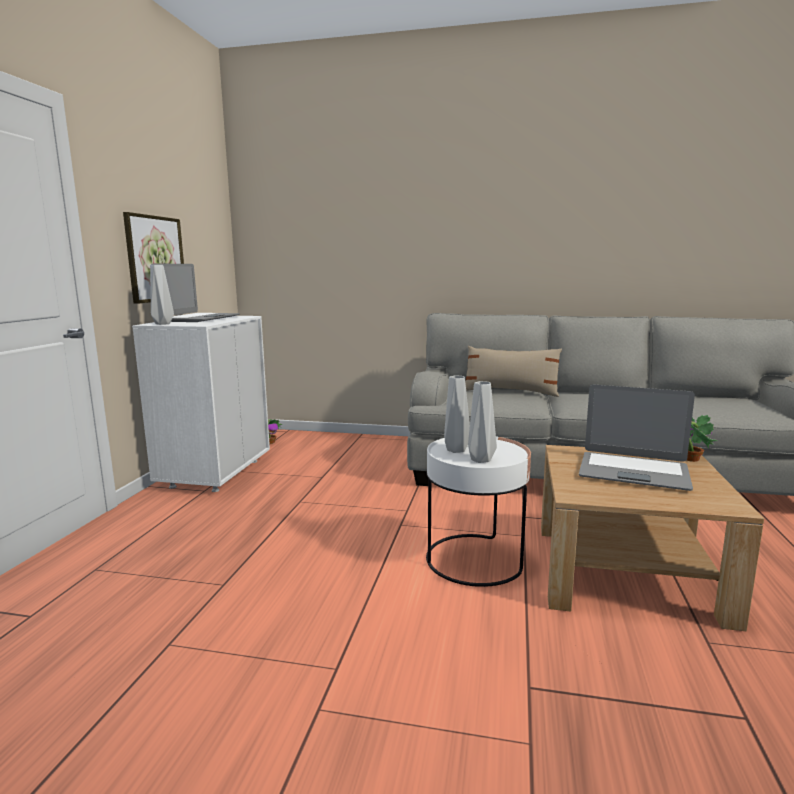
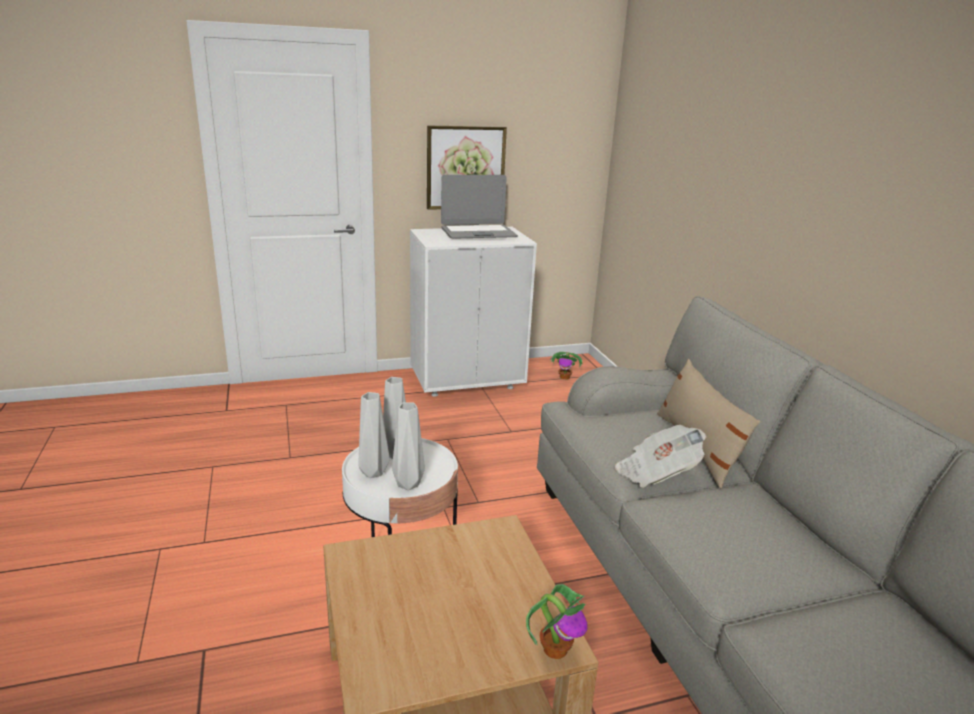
camera: 60 degrees right, 10 degrees up
(164, 324) = (428, 233): grey vase -> grey vase (409, 485)
(535, 402) = (656, 473): none -> newspaper
(633, 472) = (455, 594): laptop -> none

